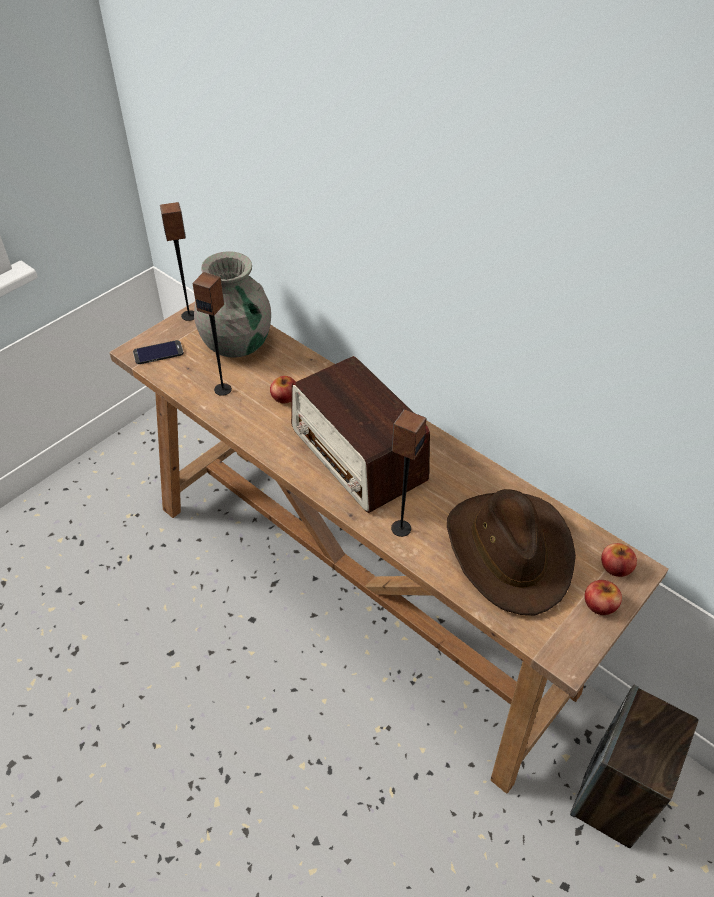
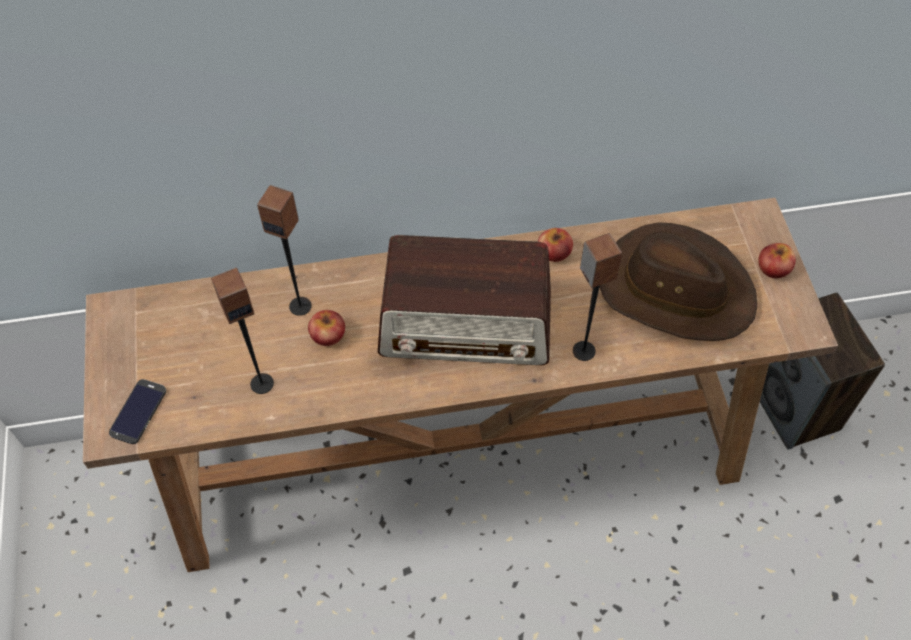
camera: 50 degrees left, 10 degrees up
(189, 315) = (106, 344): speaker -> speaker (300, 306)
(236, 344) = (203, 327): grey vase -> none
(615, 566) = (747, 229): apple -> apple (554, 252)

